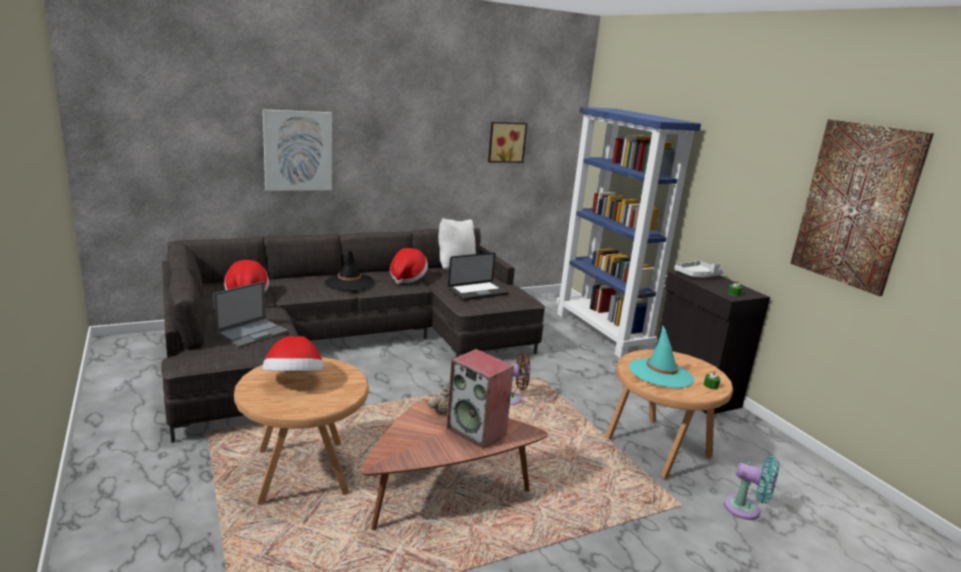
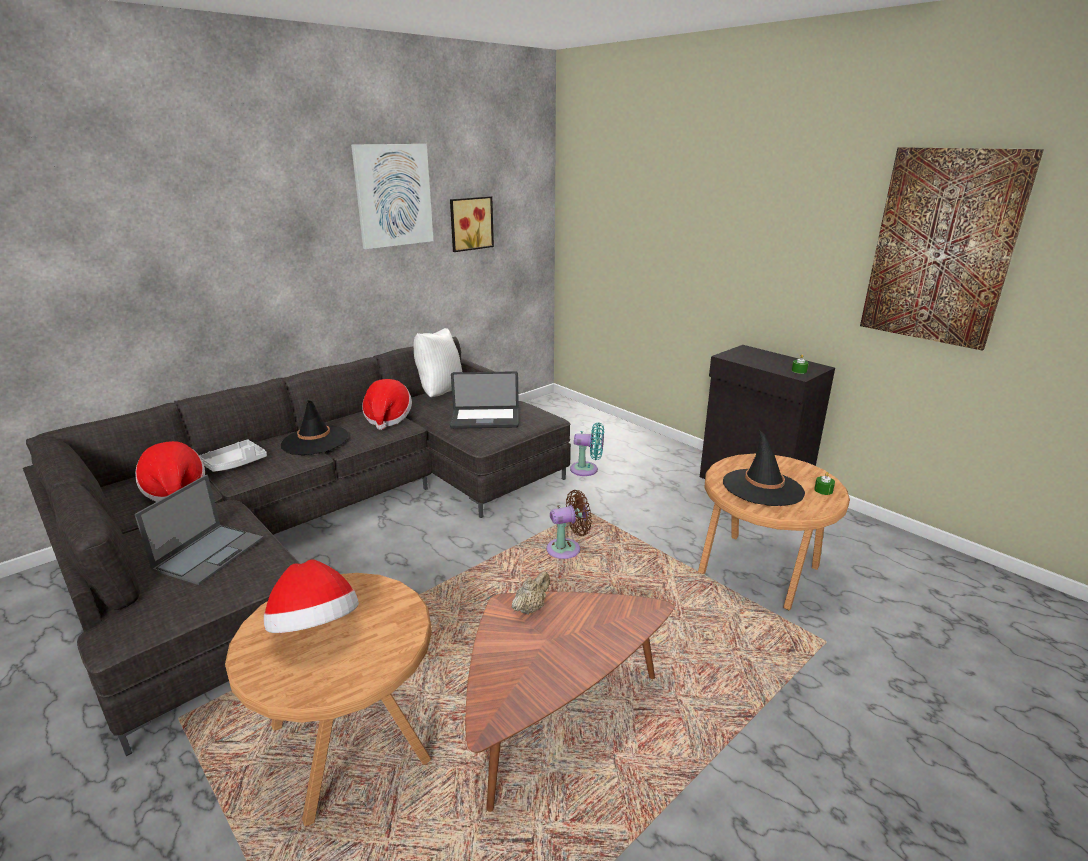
camera: 15 degrees left, 5 degrees up
(298, 151) = (200, 272): picture -> picture (393, 195)
(477, 431) = (588, 627): speaker -> none
(478, 292) = (485, 420): laptop -> laptop turned 45 degrees clockwise
(602, 333) = (622, 435): blue bookcase -> none
(660, 373) = (762, 488): turquoise hat -> black hat
(697, 275) = (744, 355): grey tray -> grey tray (235, 463)
(746, 509) = (890, 625): turquoise fan -> turquoise fan (587, 469)

